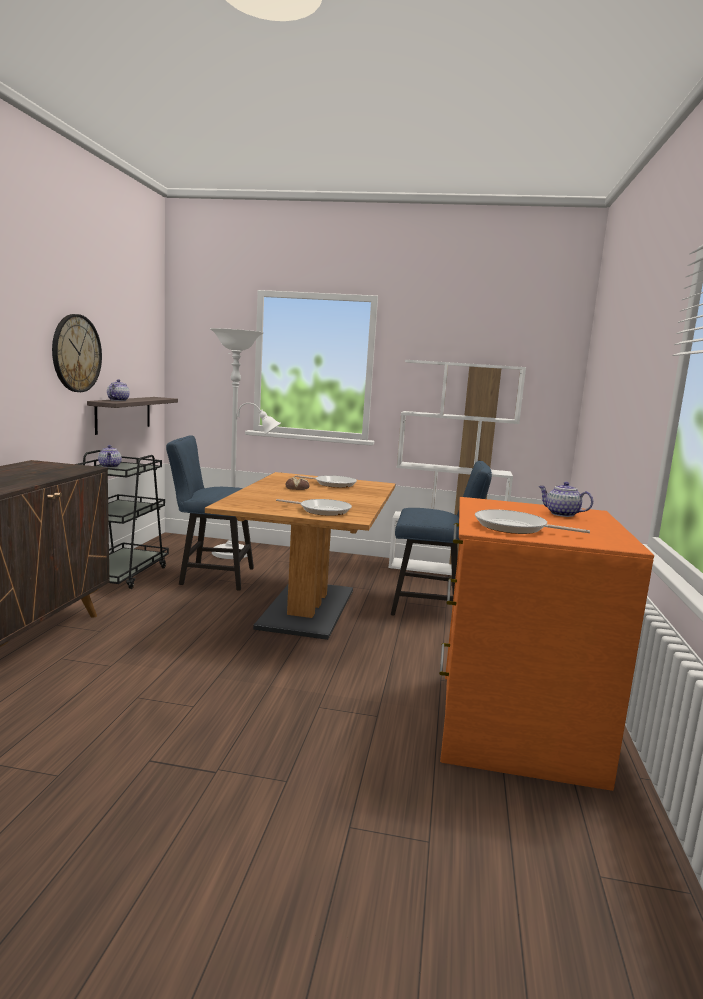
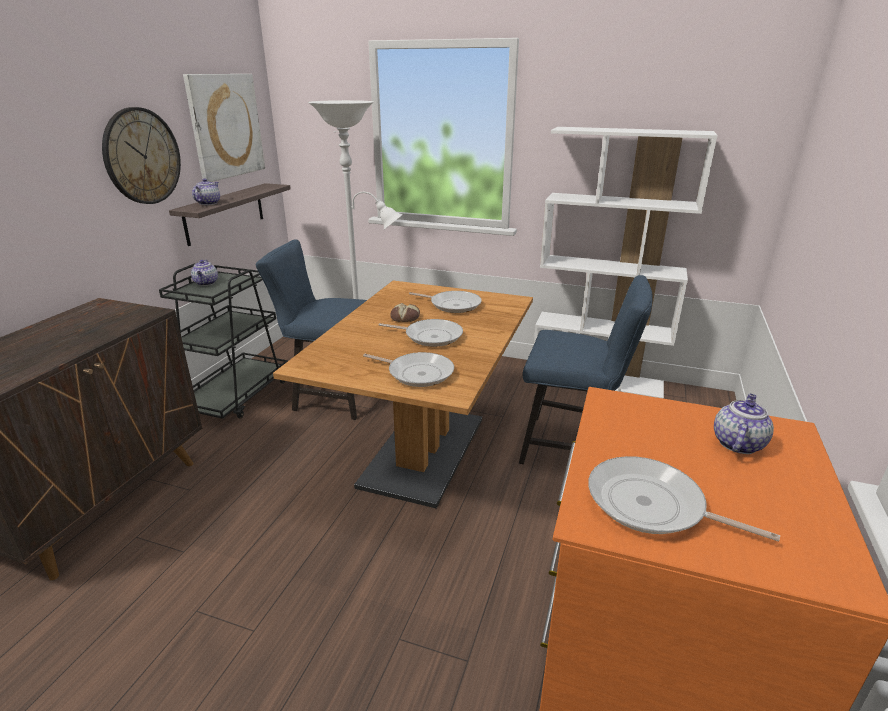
camera: 10 degrees right, 15 degrees up
(133, 343) = (225, 126): none -> picture
(323, 496) = (430, 336): none -> frying pan
(561, 514) = (737, 443): teapot -> teapot turned 75 degrees clockwise

